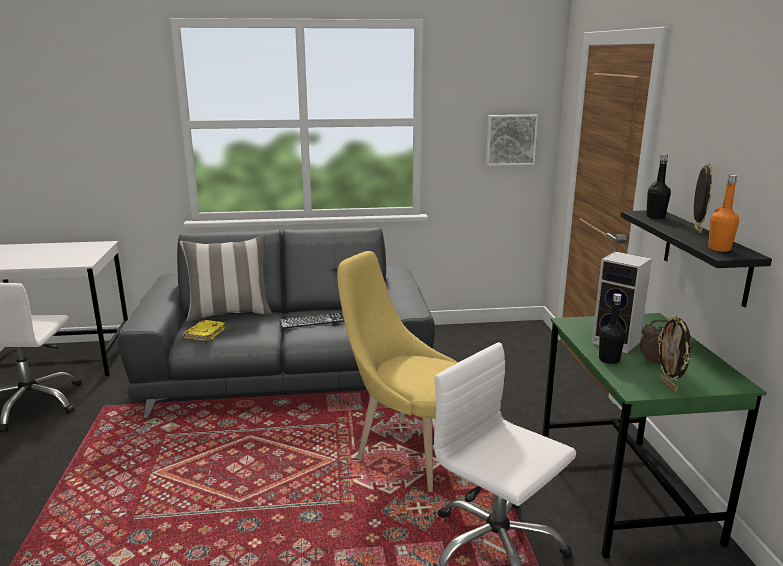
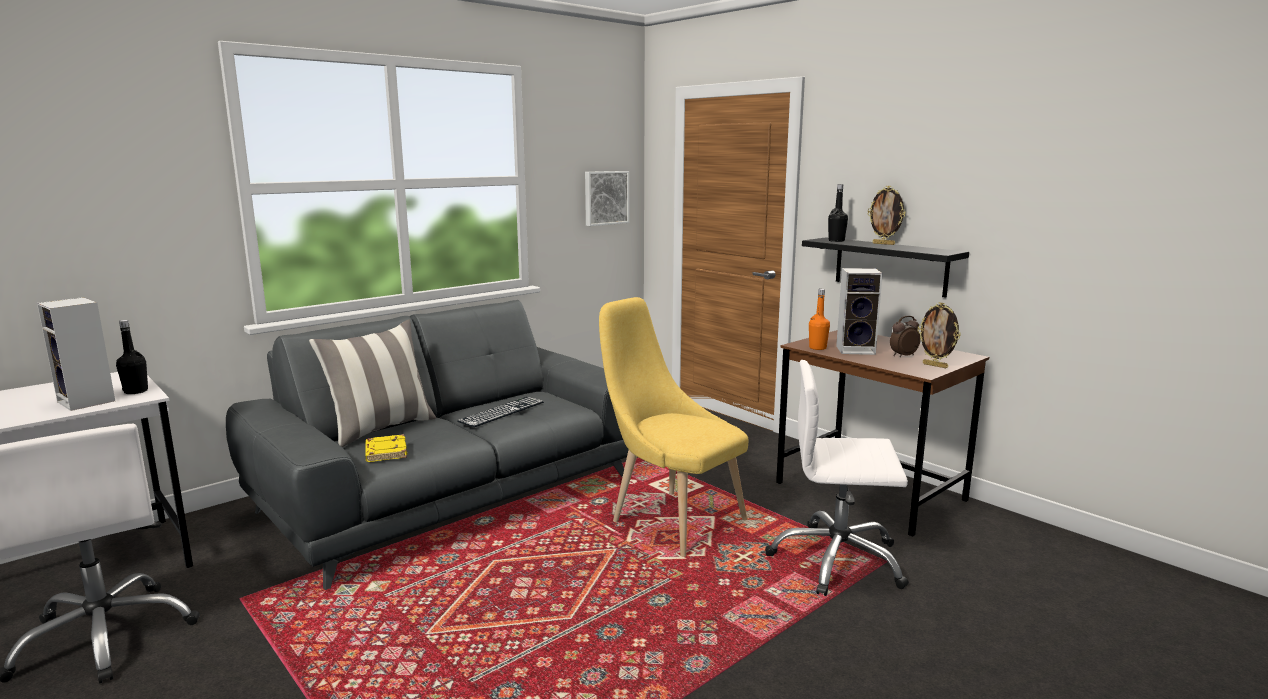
camera: 35 degrees left, 5 degrees down
(58, 260) = (88, 401): none -> speaker
(408, 450) = (671, 518): yellow chair -> yellow chair turned 45 degrees clockwise
(609, 360) = (873, 360): black bottle -> black bottle (136, 391)
(625, 494) = (870, 492): green desk -> brown desk
(696, 230) = (884, 244): picture frame -> picture frame turned 150 degrees clockwise
(719, 249) = (929, 250): orange bottle -> orange bottle (817, 348)

